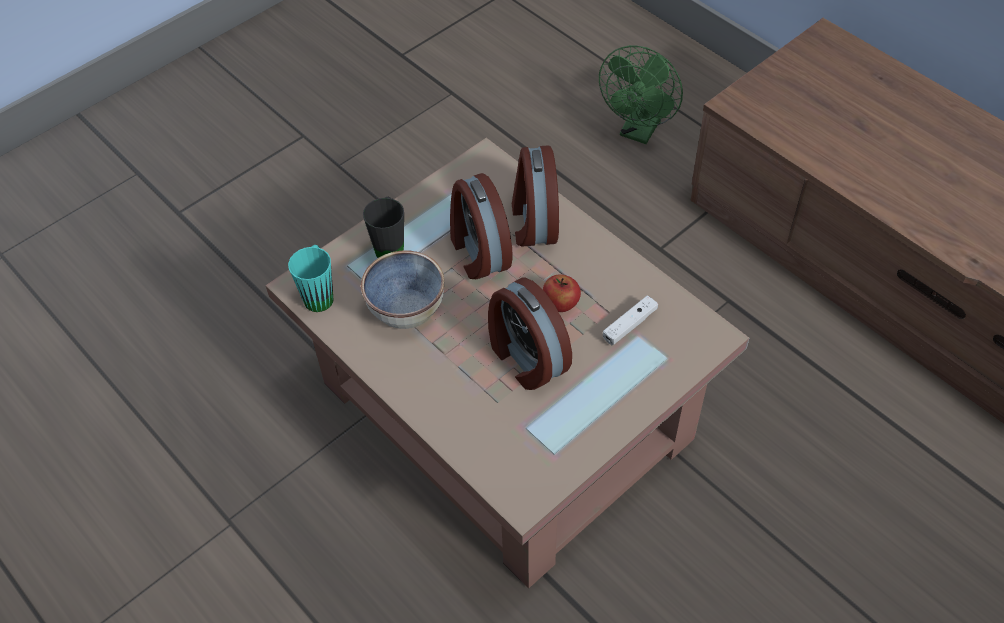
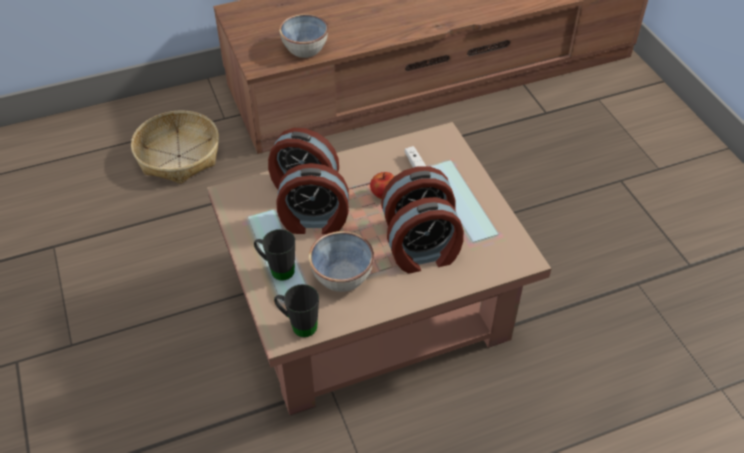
camera: 70 degrees left, 5 degrees down
(319, 293) = (298, 325): turquoise mug -> black mug
(475, 382) = (424, 257): none -> alarm clock
(639, 131) = (179, 156): green fan -> basket
(804, 134) = (304, 49): none -> bowl

